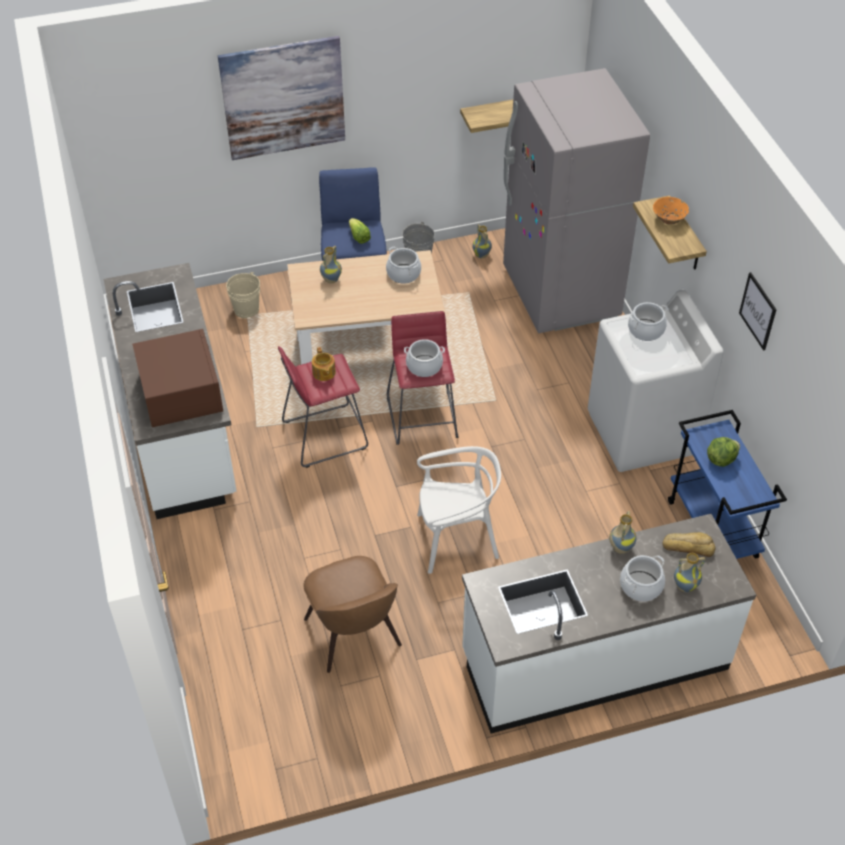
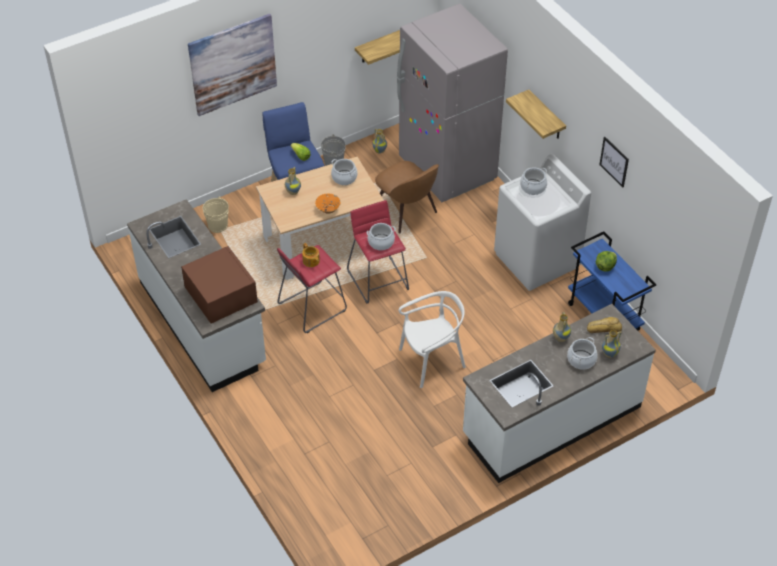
camera: 15 degrees left, 0 degrees up
(354, 635) = (384, 440): brown chair -> brown chair (406, 212)
(669, 219) = (534, 107): orange bowl -> orange bowl (328, 209)

